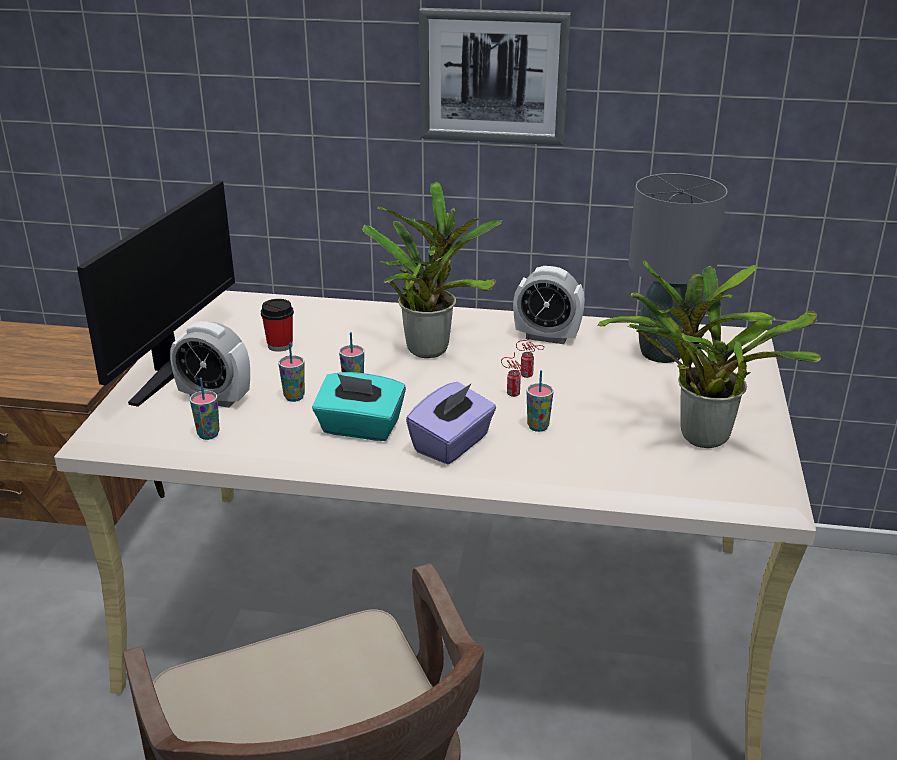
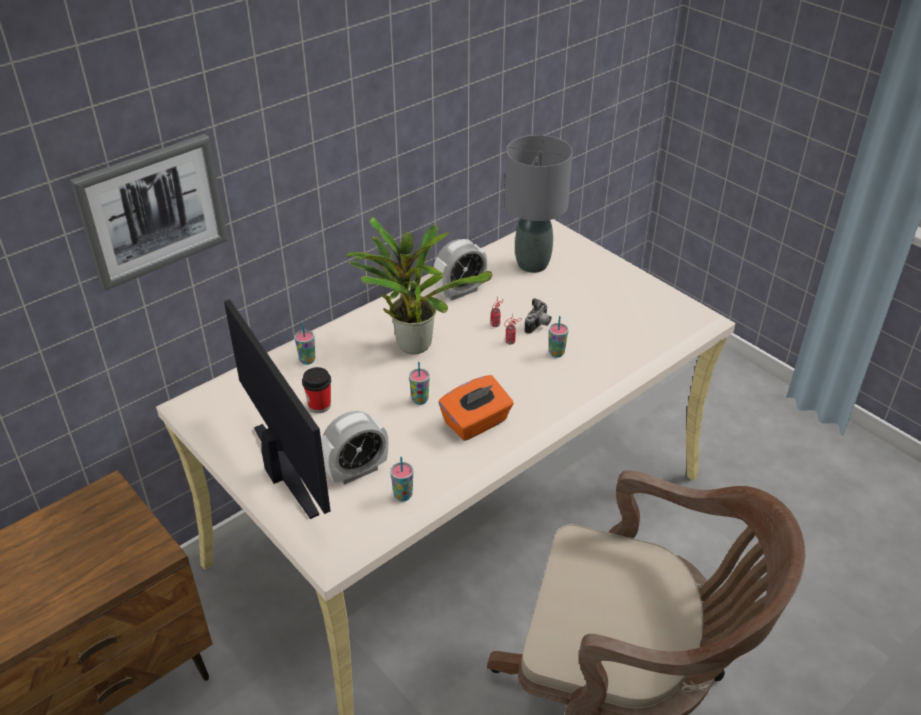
camera: 50 degrees left, 10 degrees up
(294, 397) = (401, 433): cup -> cup (307, 360)
(360, 428) = (476, 423): turquoise tissue box -> orange tissue box
(452, 444) = (537, 395): purple tissue box -> none
(493, 76) = (368, 115): picture -> picture (152, 210)
(565, 399) = (538, 326): none -> camera
(697, 435) = (627, 305): potted plant -> none

